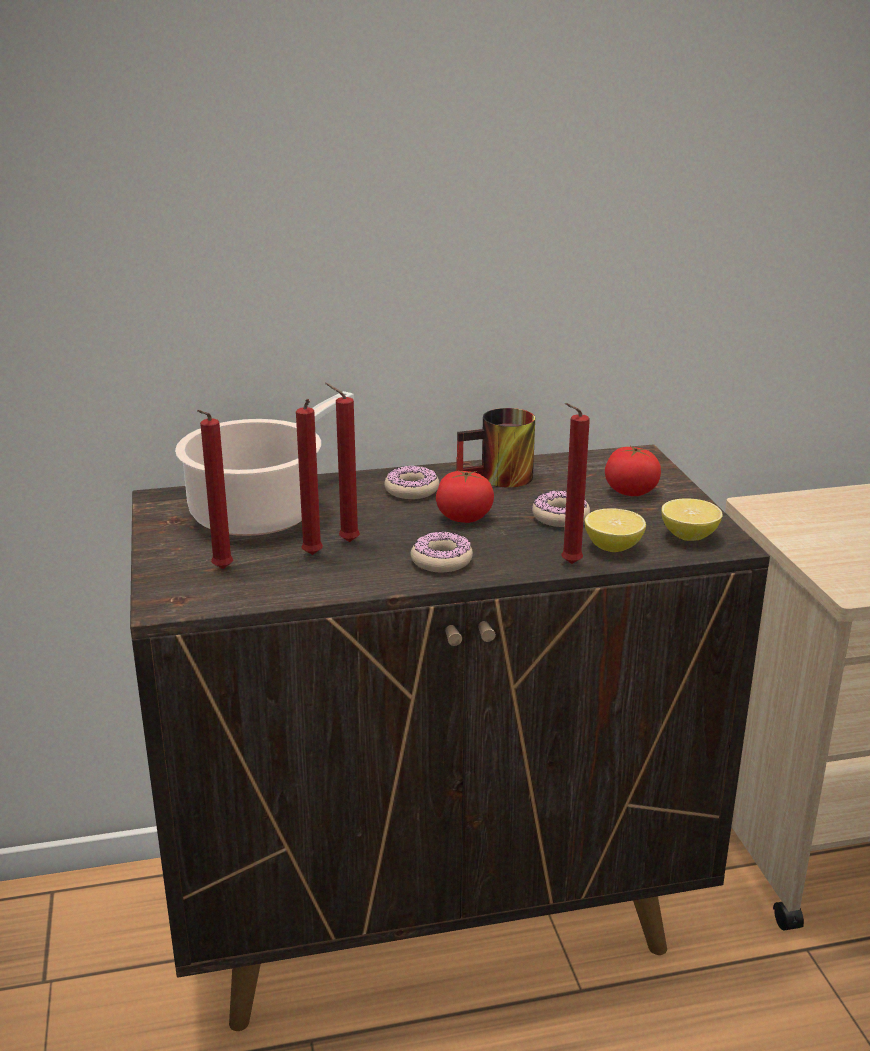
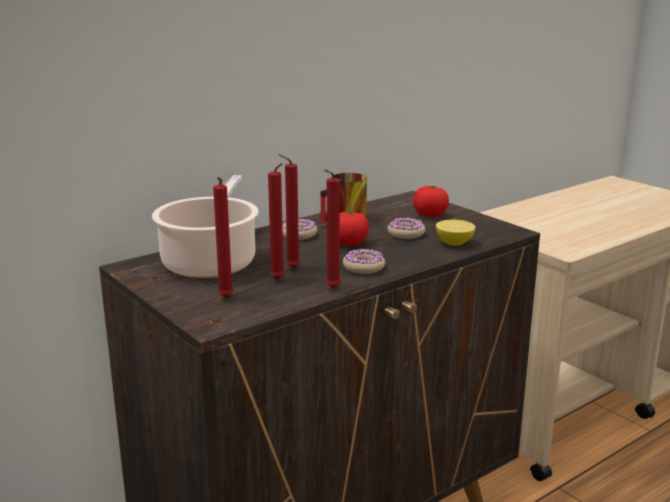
camera: 25 degrees left, 5 degrees down
(568, 564) = (440, 256): red candle -> red candle (331, 289)
(689, 536) = (488, 231): lemon -> none

